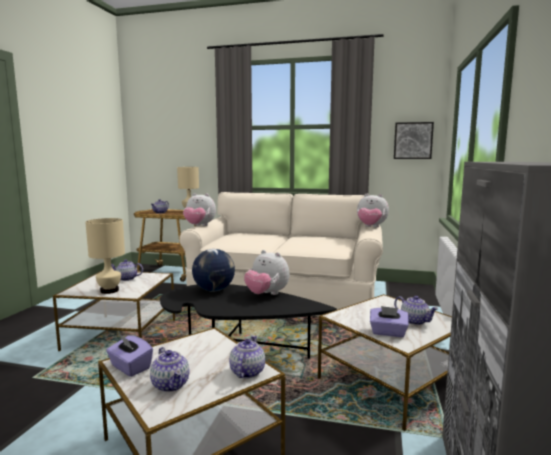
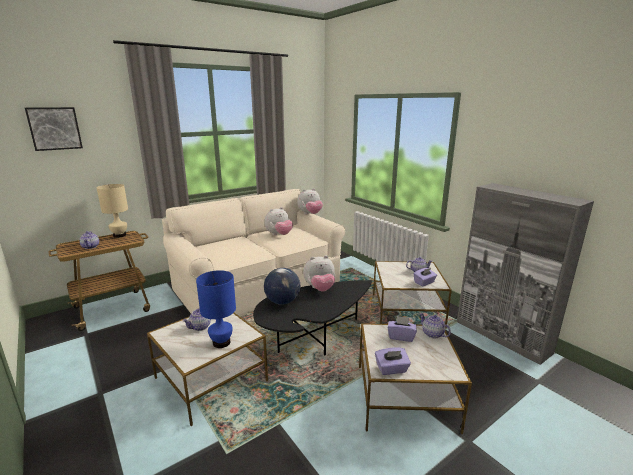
camera: 50 degrees left, 10 degrees up
(109, 290) = (221, 342): beige table lamp -> blue table lamp
(171, 385) = (427, 361): teapot -> none
(199, 226) = (191, 250): plush toy -> plush toy (279, 235)
(212, 354) = (401, 336): none -> purple tissue box
(413, 140) = (306, 141): picture -> picture (54, 128)

